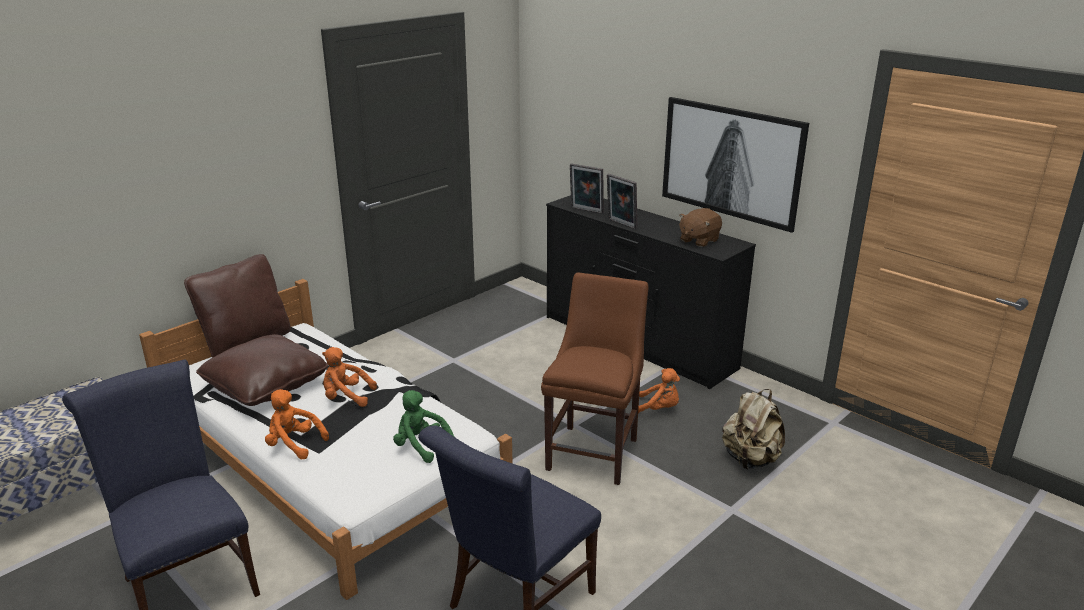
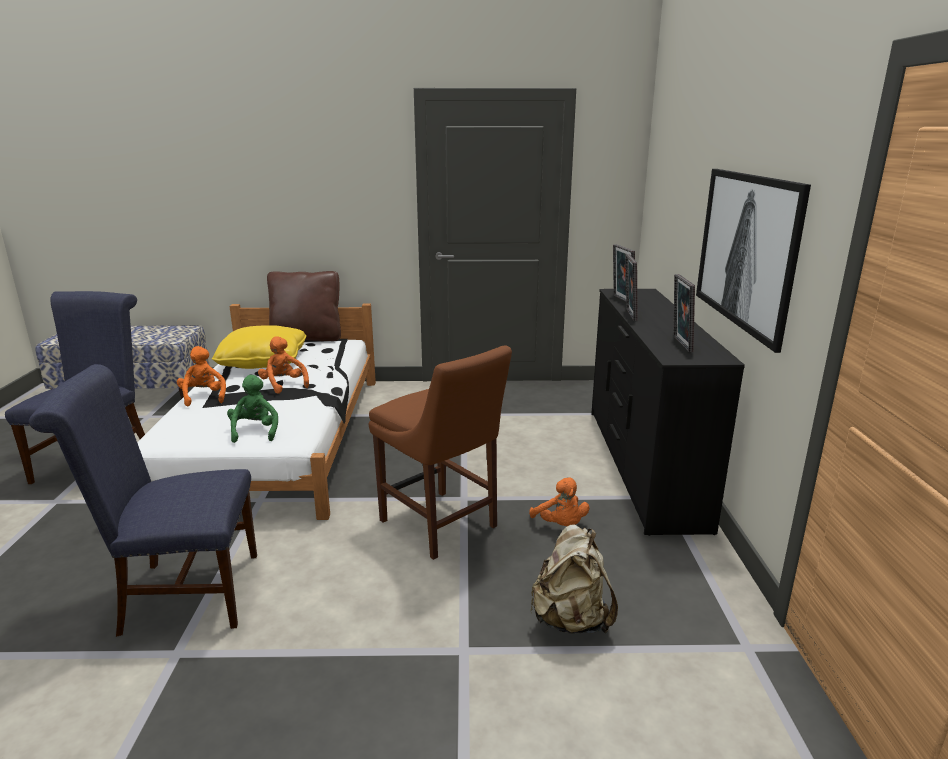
camera: 45 degrees right, 5 degrees down
(266, 386) = (263, 362): brown pillow -> yellow pillow
(594, 451) = (441, 526): brown chair -> brown chair turned 75 degrees clockwise
(698, 240) = (679, 344): brown plush toy -> picture frame

